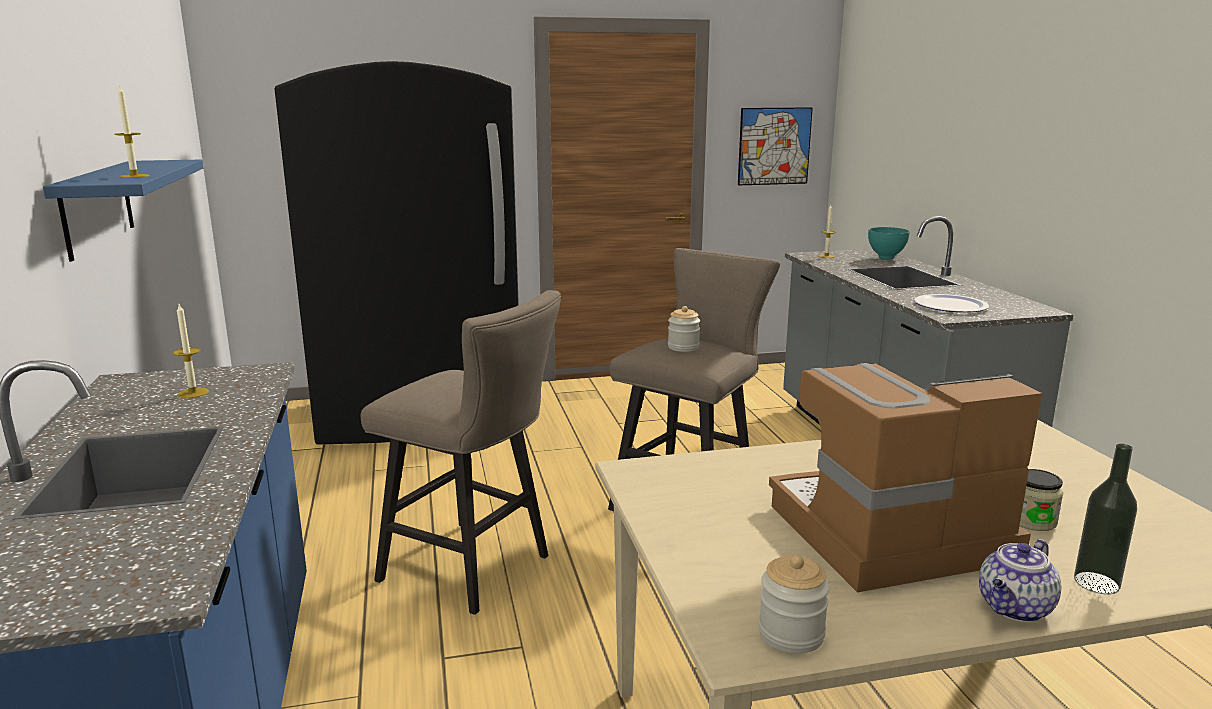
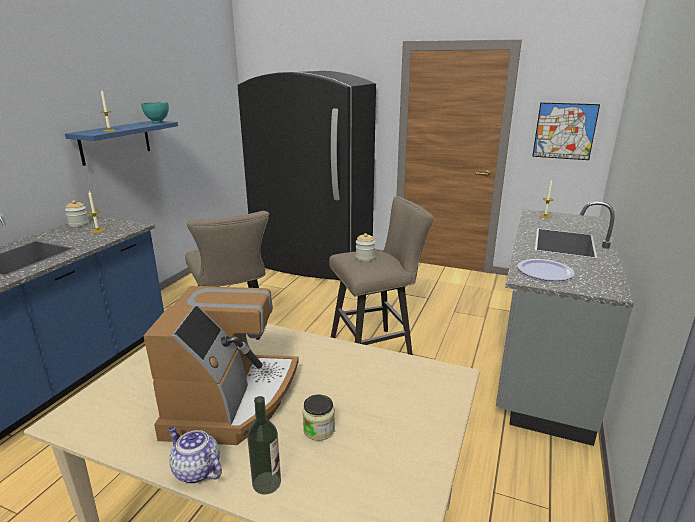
camera: 35 degrees right, 5 degrees up
(791, 634) = (90, 425): jar -> jar (79, 224)
(887, 258) = (588, 226): turquoise bowl -> turquoise bowl (157, 122)
(888, 534) = (231, 400): coffee machine -> coffee machine turned 75 degrees clockwise
(1015, 609) = (195, 470): teapot -> teapot turned 45 degrees clockwise

